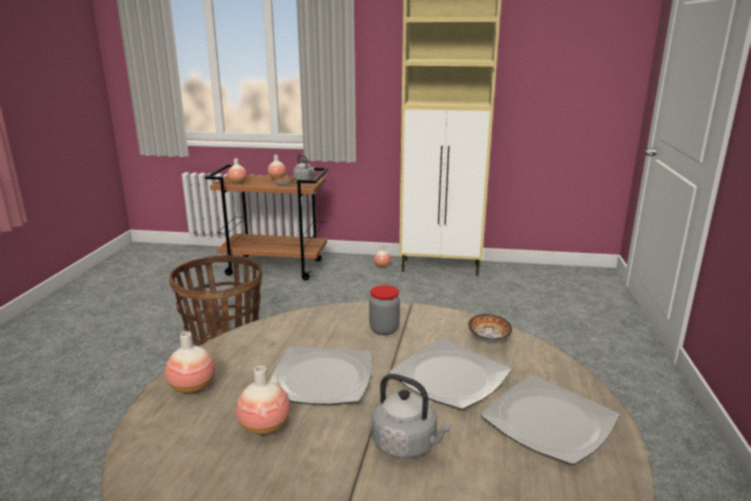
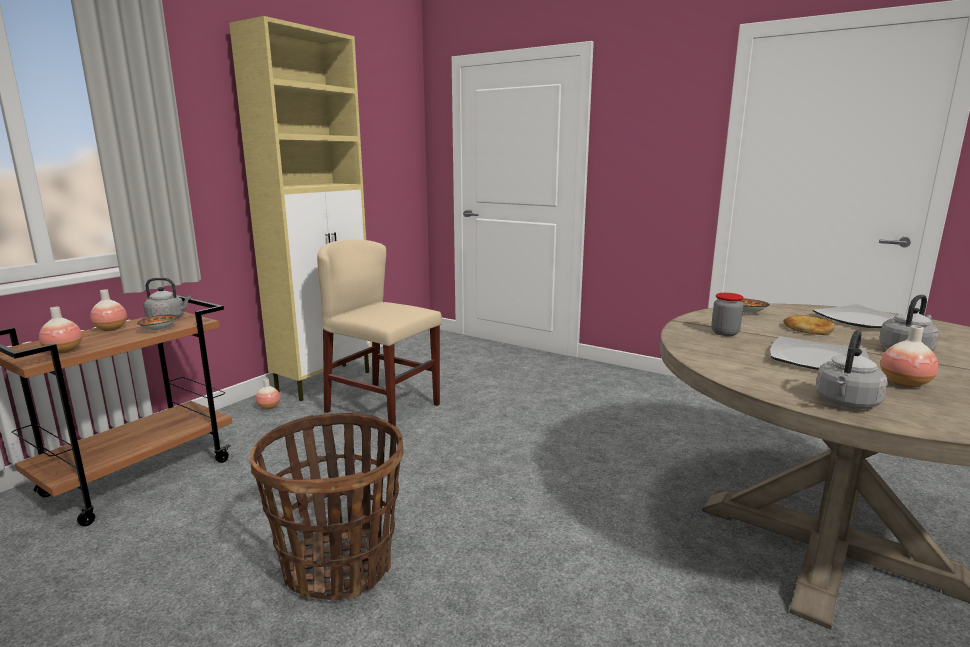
camera: 65 degrees left, 5 degrees down
(193, 387) = (846, 403): vase -> grey kettle
(423, 301) = (383, 408): none -> beige chair
(451, 378) = (808, 329): plate -> bread

